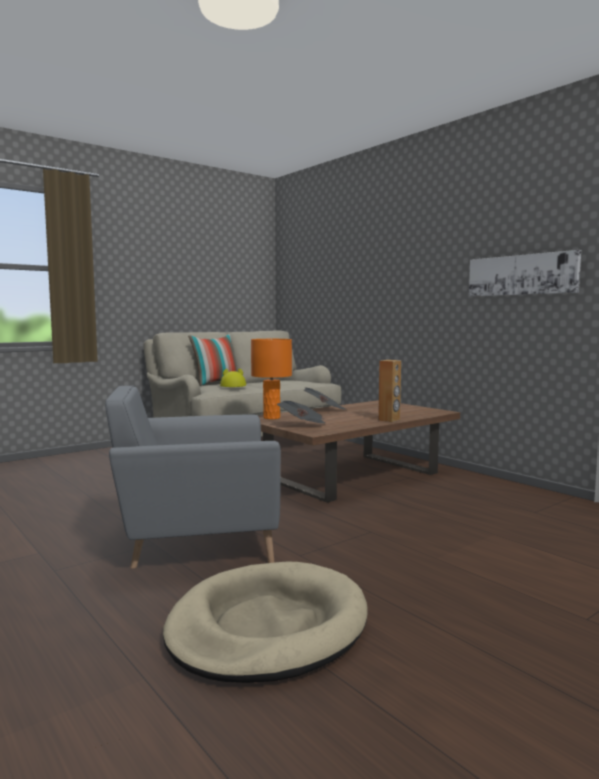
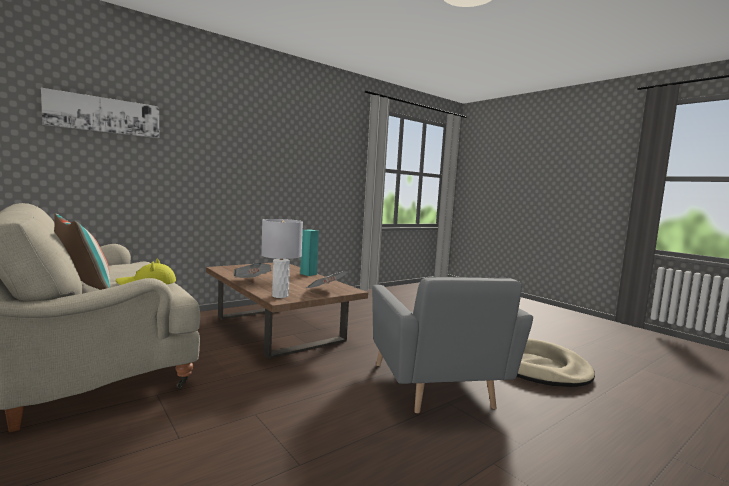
camera: 90 degrees left, 0 degrees up
(271, 417) = (280, 296): orange table lamp -> grey table lamp
(389, 420) = (308, 274): brown speaker -> turquoise speaker
(522, 275) = (316, 171): picture -> picture (104, 115)

